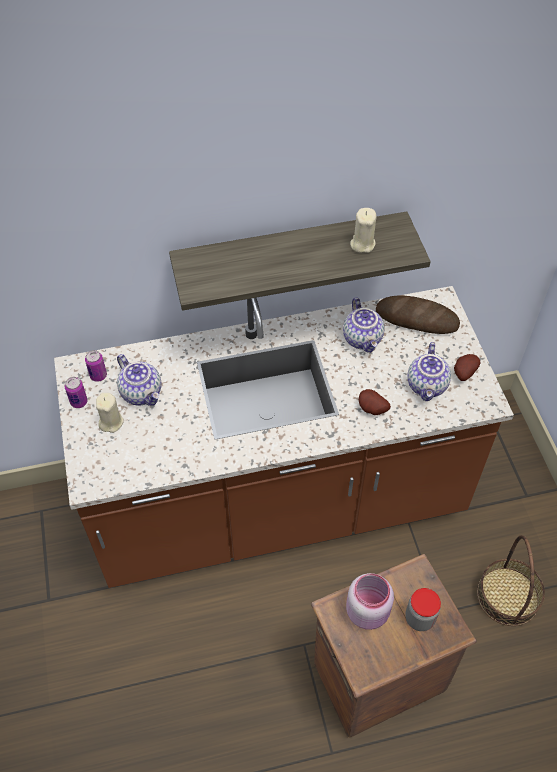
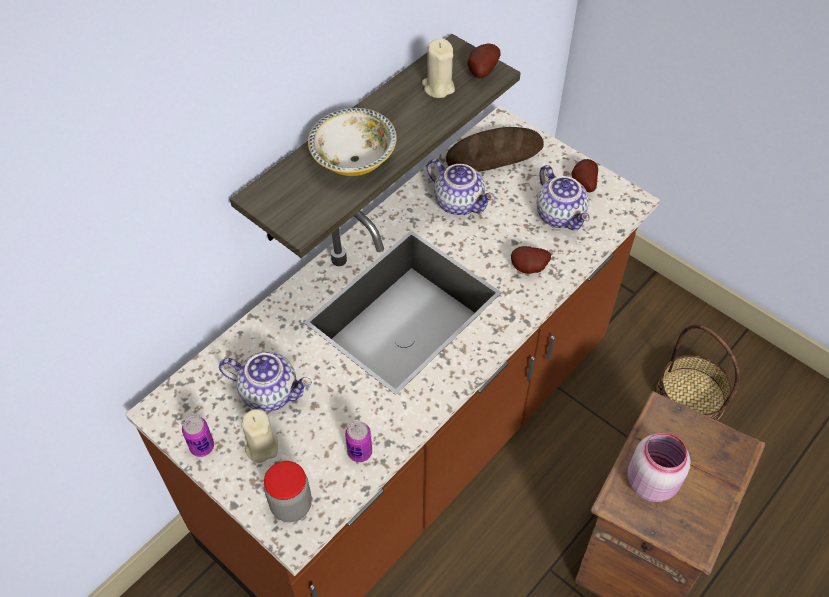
camera: 35 degrees left, 0 degrees up
(98, 375) = (200, 403): can -> can (360, 452)
(263, 265) = (353, 160): none -> bowl
(402, 247) = (481, 71): none -> potato
(419, 618) = (701, 456): jar -> jar (291, 505)

